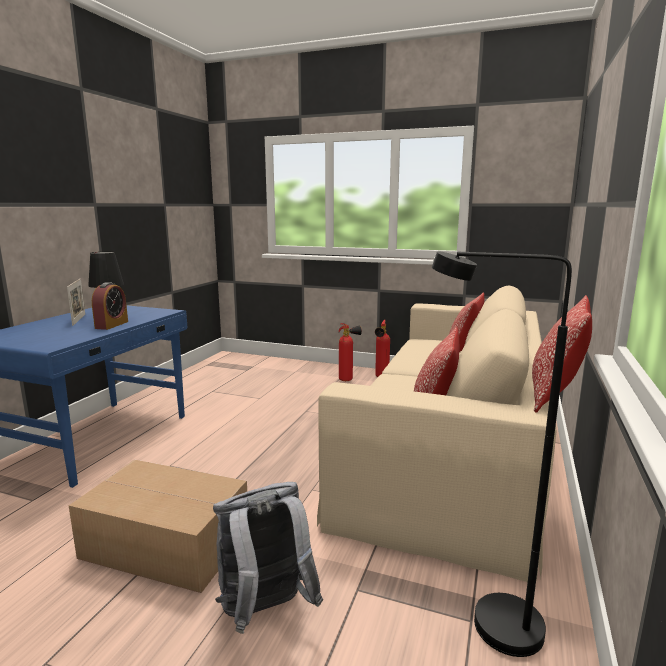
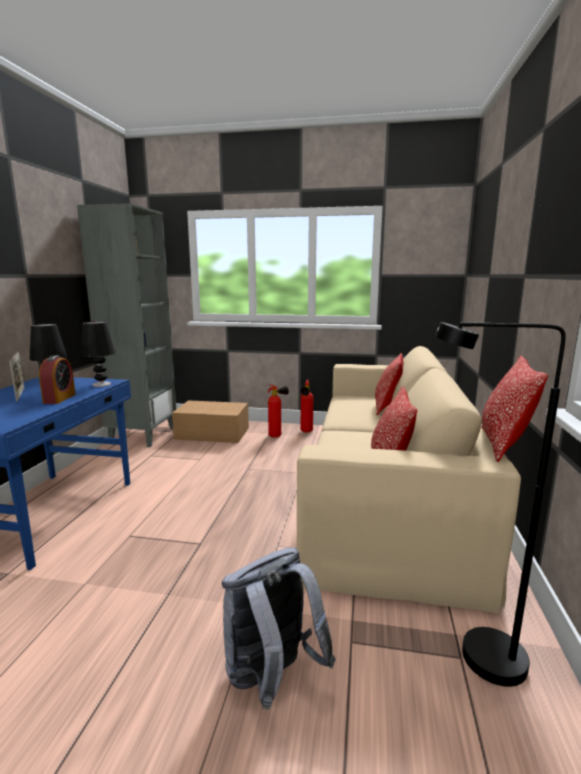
camera: 10 degrees left, 0 degrees up
(157, 314) = (102, 384): none -> black table lamp
(167, 545) = (151, 620): cardboard box -> cardboard box (213, 433)
(210, 371) = (143, 435): none -> grey bookcase

